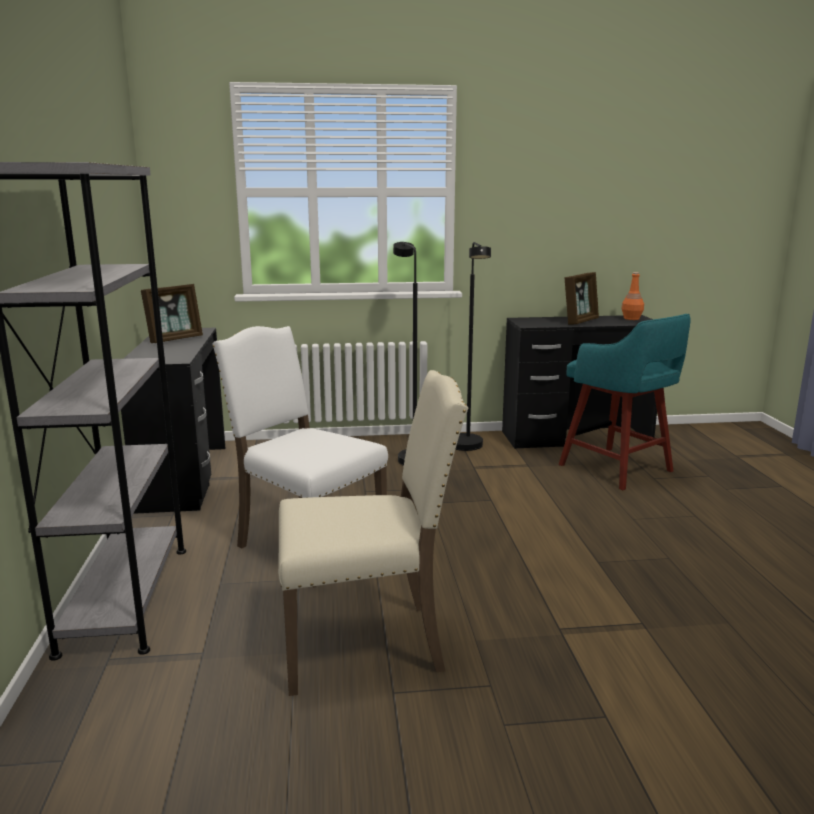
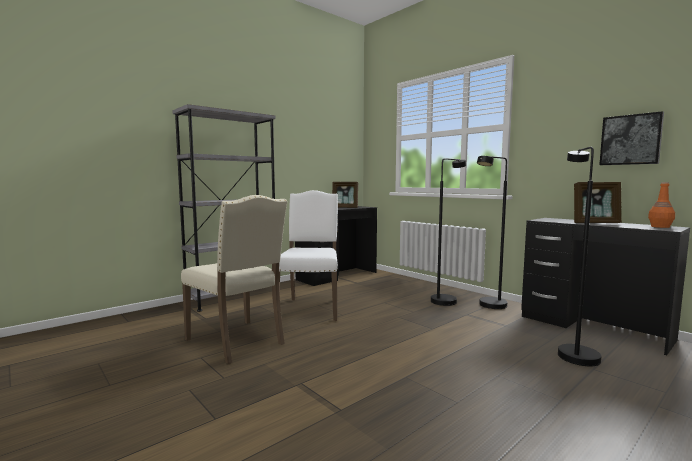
camera: 55 degrees right, 10 degrees down
(594, 222) = (631, 140): none -> picture
(618, 469) = (574, 352): turquoise stool -> black floor lamp

